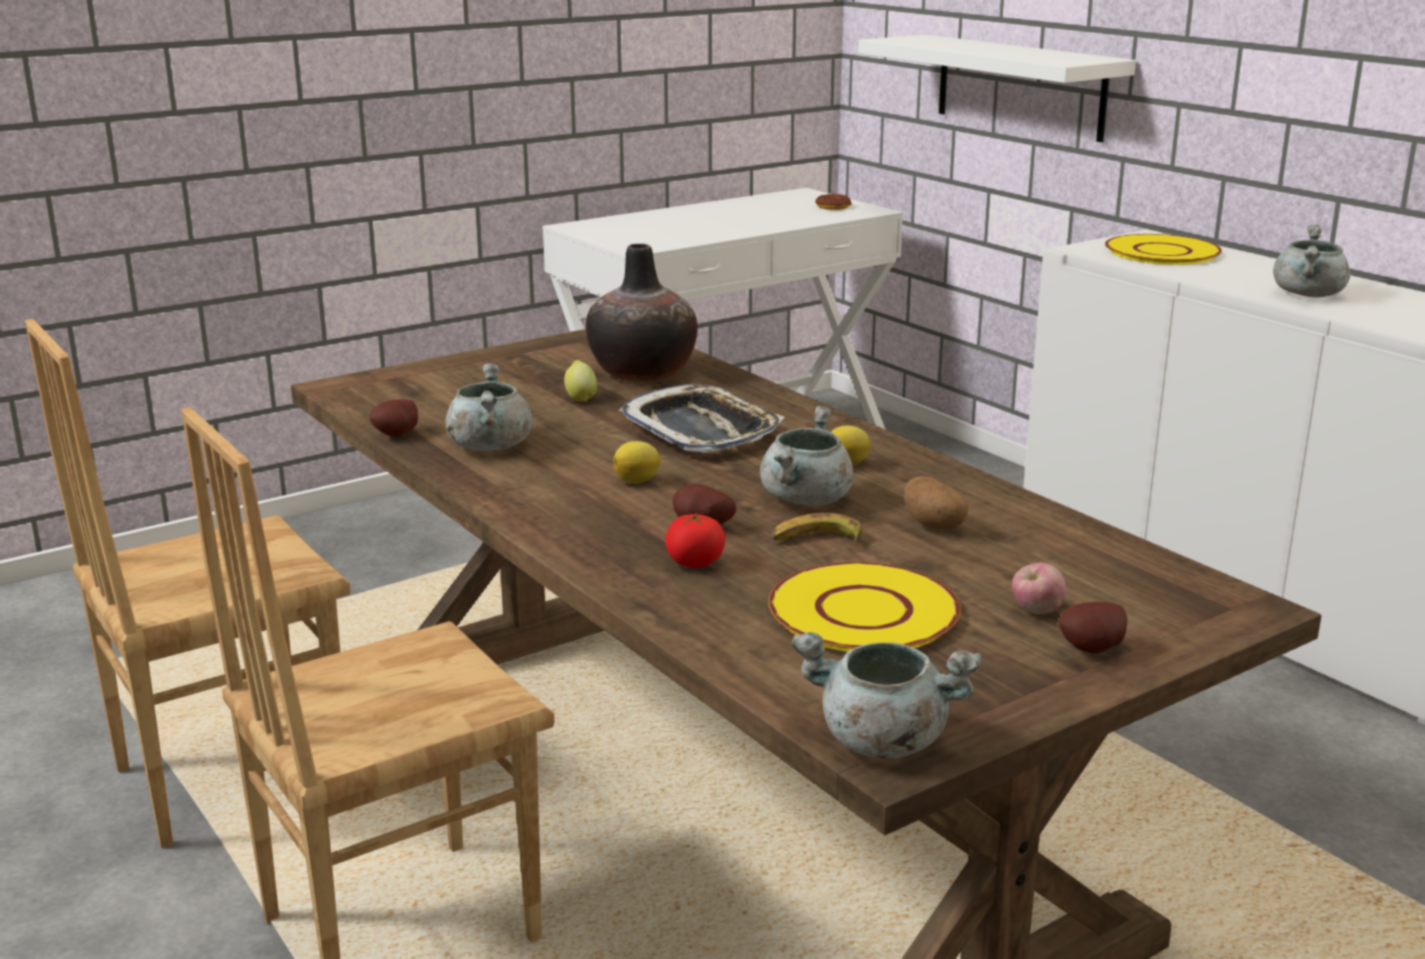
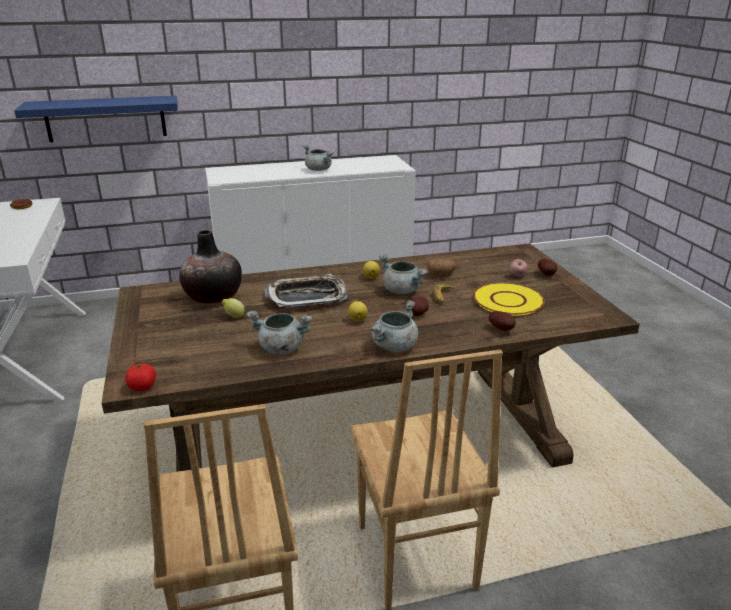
camera: 70 degrees left, 5 degrees up
(399, 435) = (240, 372): potato -> potato (502, 329)
(695, 563) = (452, 322): tomato -> tomato (142, 387)
(880, 741) = (601, 316): grey cooking pot -> grey cooking pot (394, 347)
(1020, 86) = (106, 118): white shelf -> blue shelf
(1163, 252) = (241, 172): yellow plate -> none

